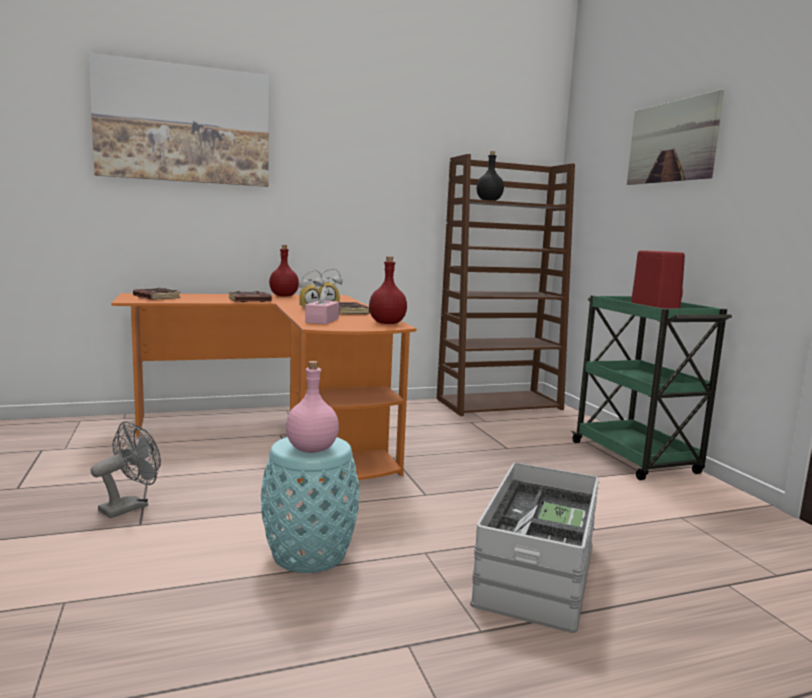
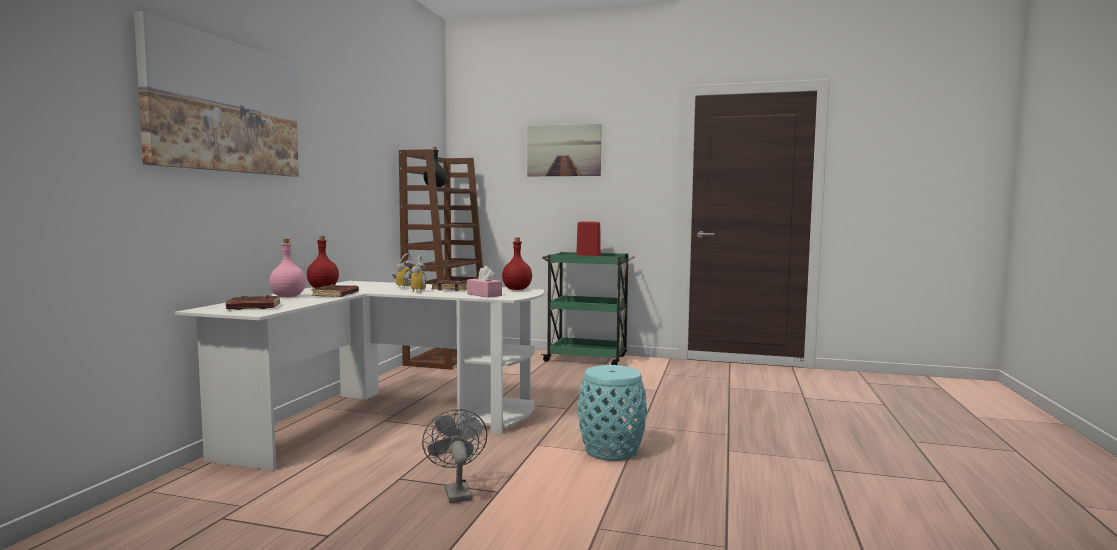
camera: 55 degrees left, 5 degrees down
(280, 433) = (381, 420): orange desk -> white desk
(311, 449) = (620, 371): pink bottle -> pink bottle (288, 296)
(538, 572) = (686, 411): grey storage box -> none

